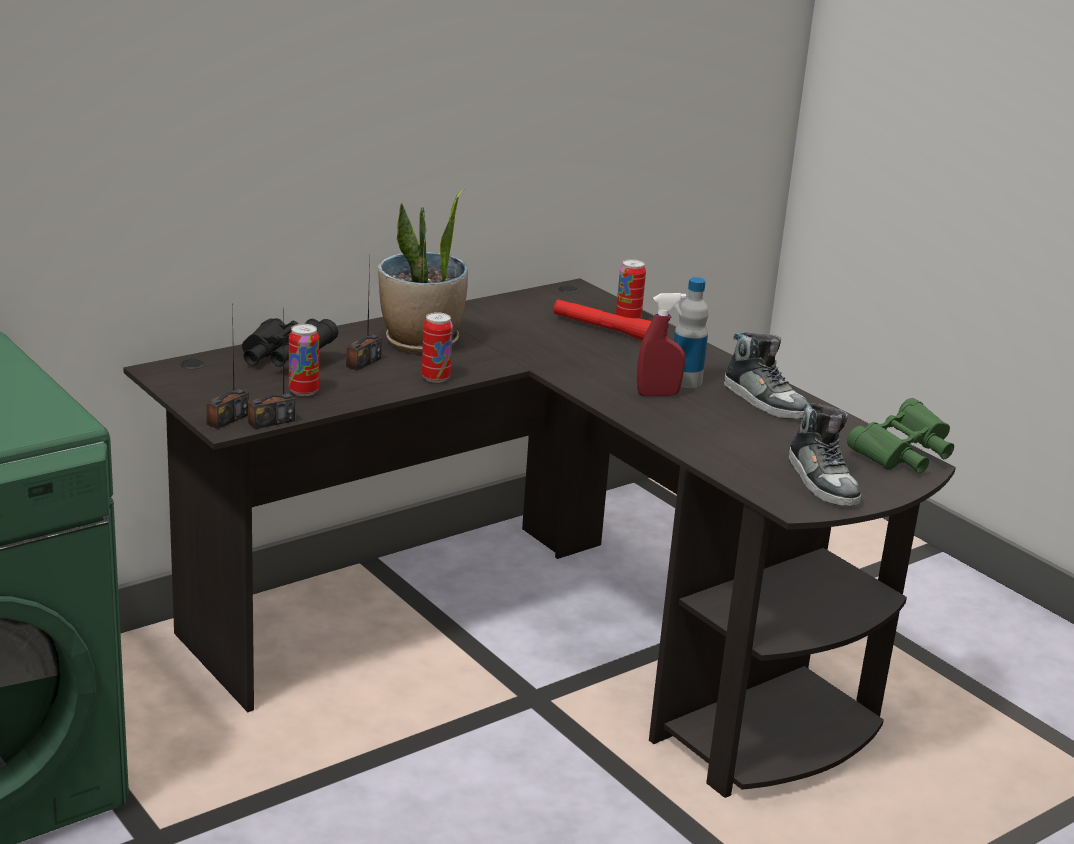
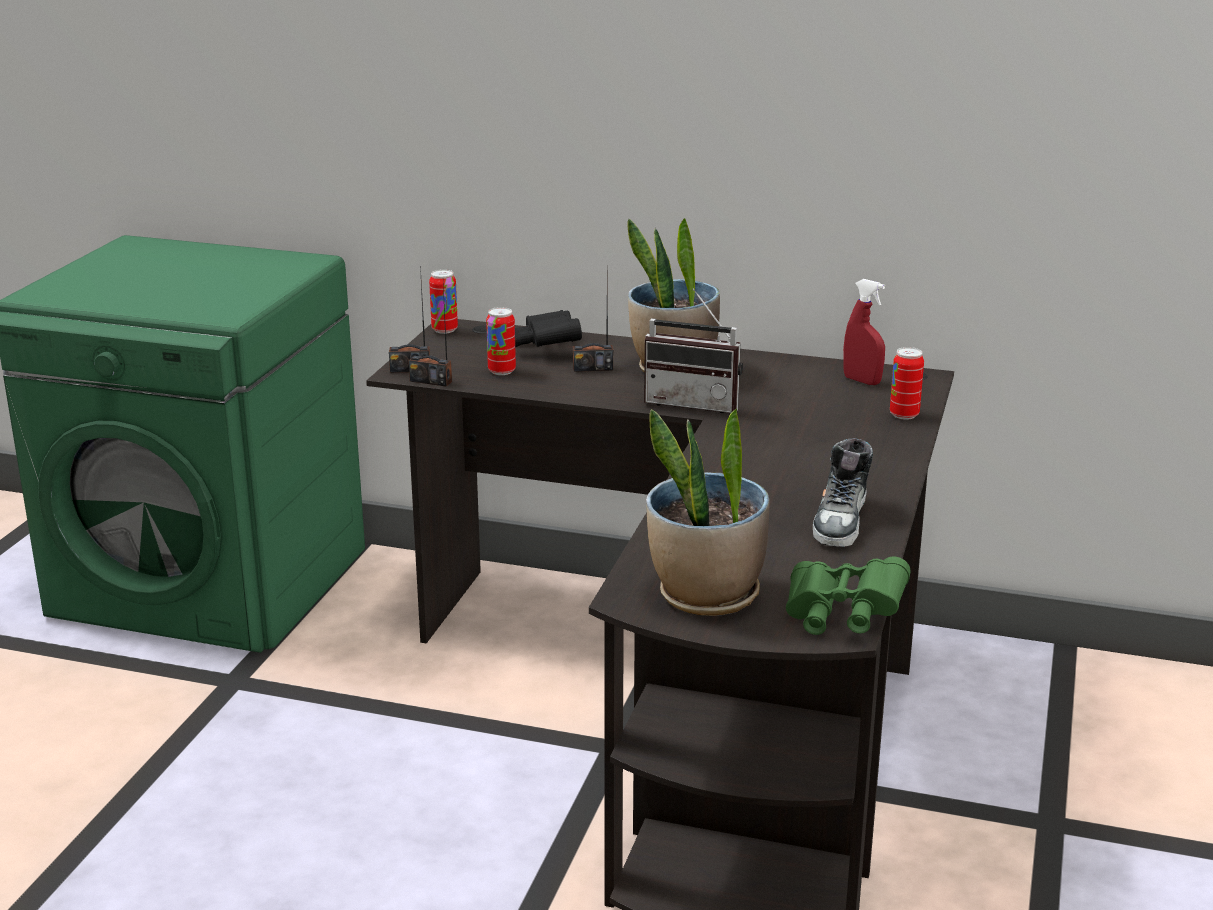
camera: 55 degrees right, 0 degrees up
(435, 378) = (614, 397): can -> can (444, 330)
(496, 360) = (695, 403): none -> radio
(605, 329) = (856, 415): red flashlight -> none
(657, 394) = (757, 476): red spray bottle -> red spray bottle (862, 381)
(685, 381) = (812, 478): bottle -> none
(822, 481) = (706, 596): shoe -> potted plant

